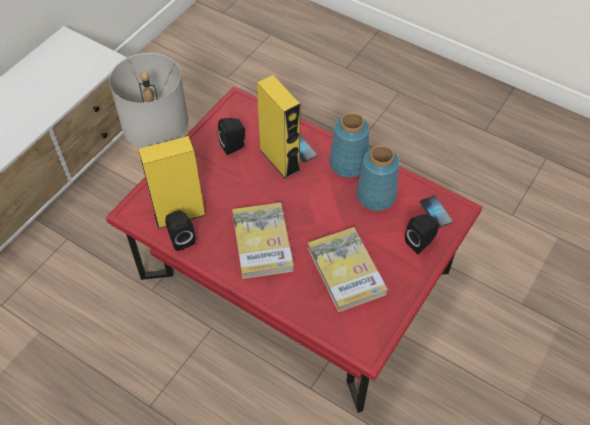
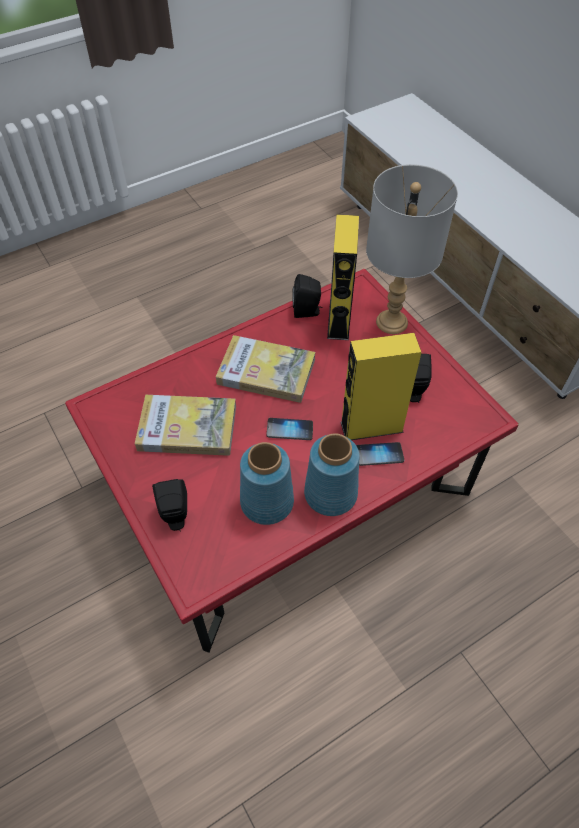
camera: 115 degrees right, 0 degrees up
(435, 212) = (206, 556): phone -> phone (289, 430)

